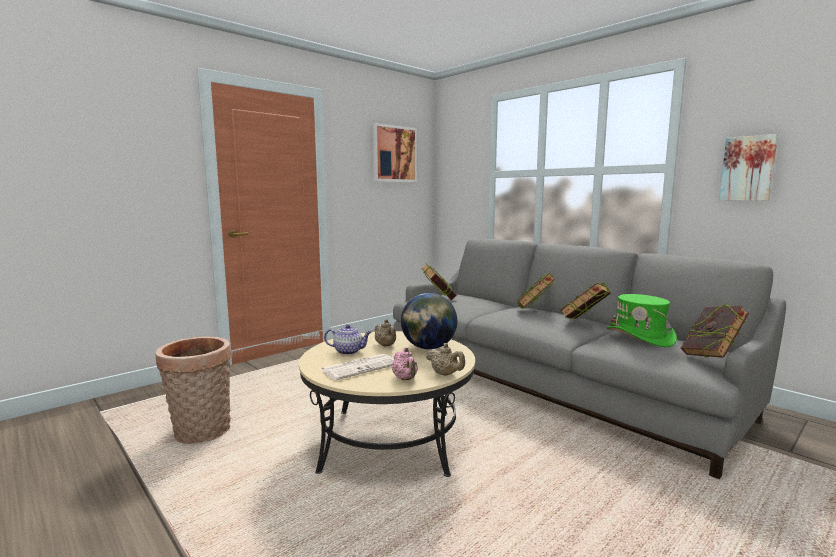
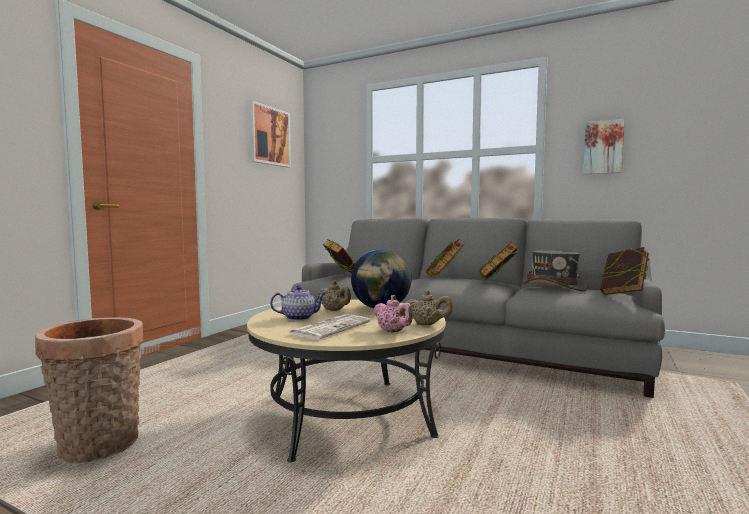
camera: 20 degrees left, 5 degrees down
(640, 337) = (554, 287): green hat -> grey hat

